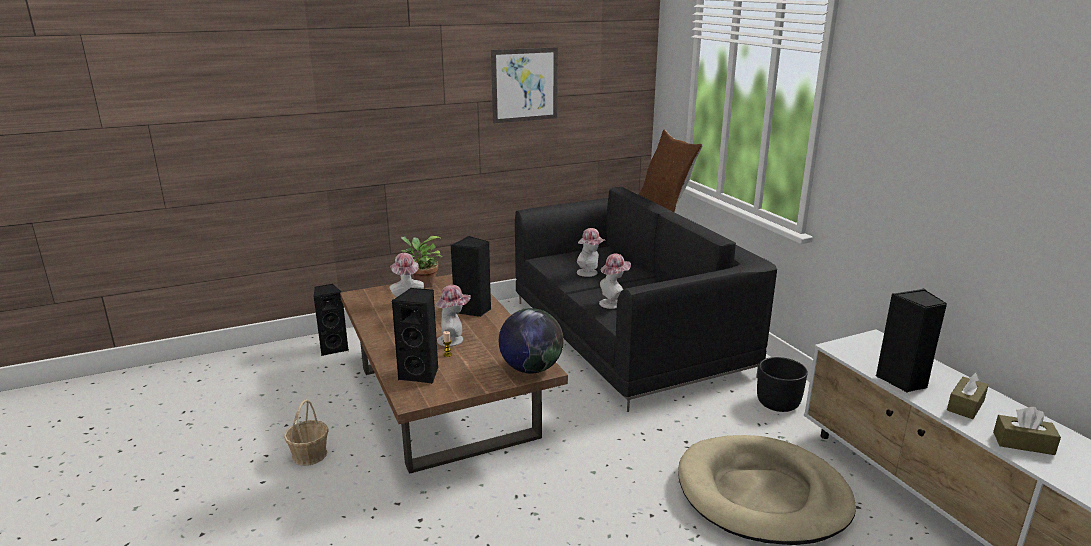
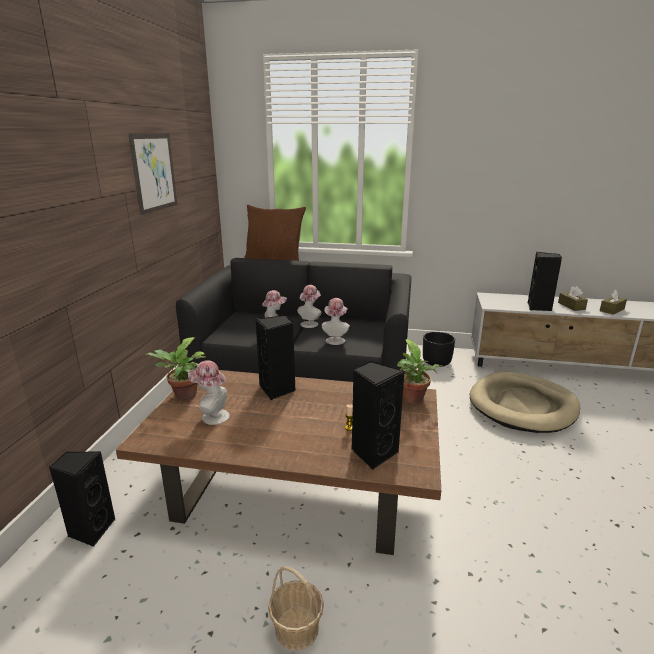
camera: 55 degrees left, 0 degrees up
(454, 339) = (323, 416): hat -> hat (310, 323)
(531, 369) = (414, 399): globe -> potted plant

